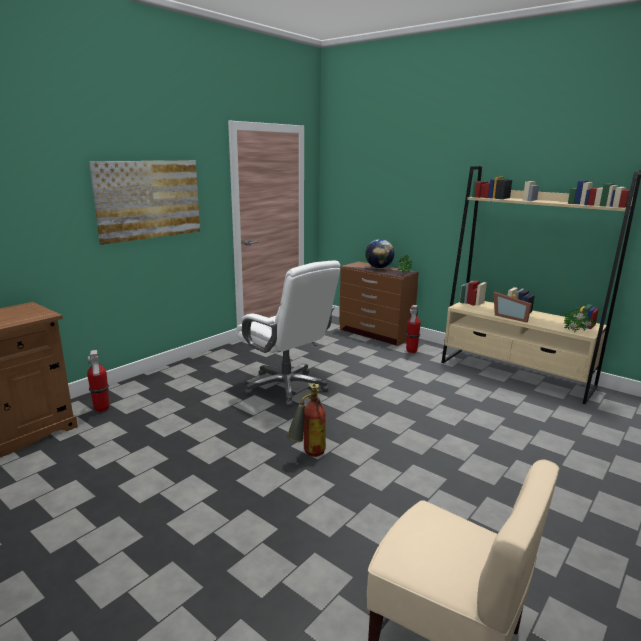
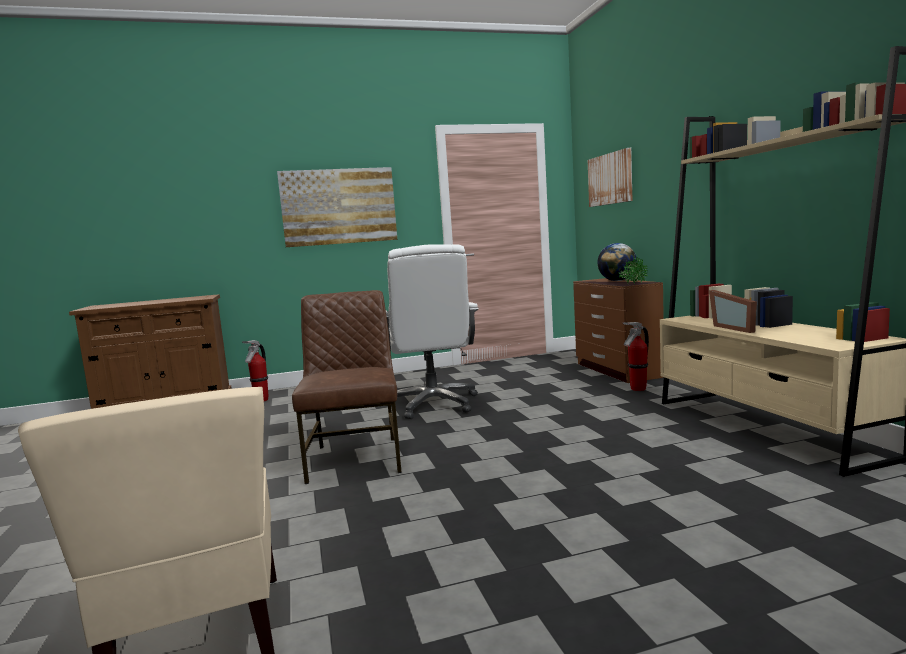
camera: 35 degrees right, 10 degrees down
(308, 455) = (356, 458): fire extinguisher -> brown chair
(367, 185) = (610, 179): none -> picture
(577, 332) = (822, 343): potted plant -> none

